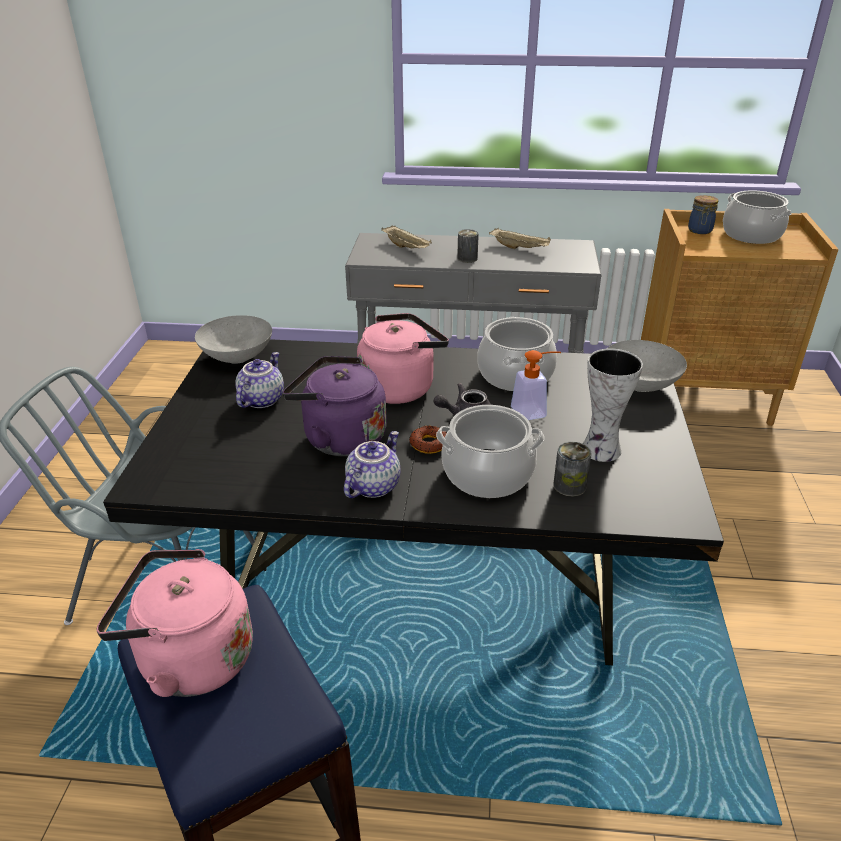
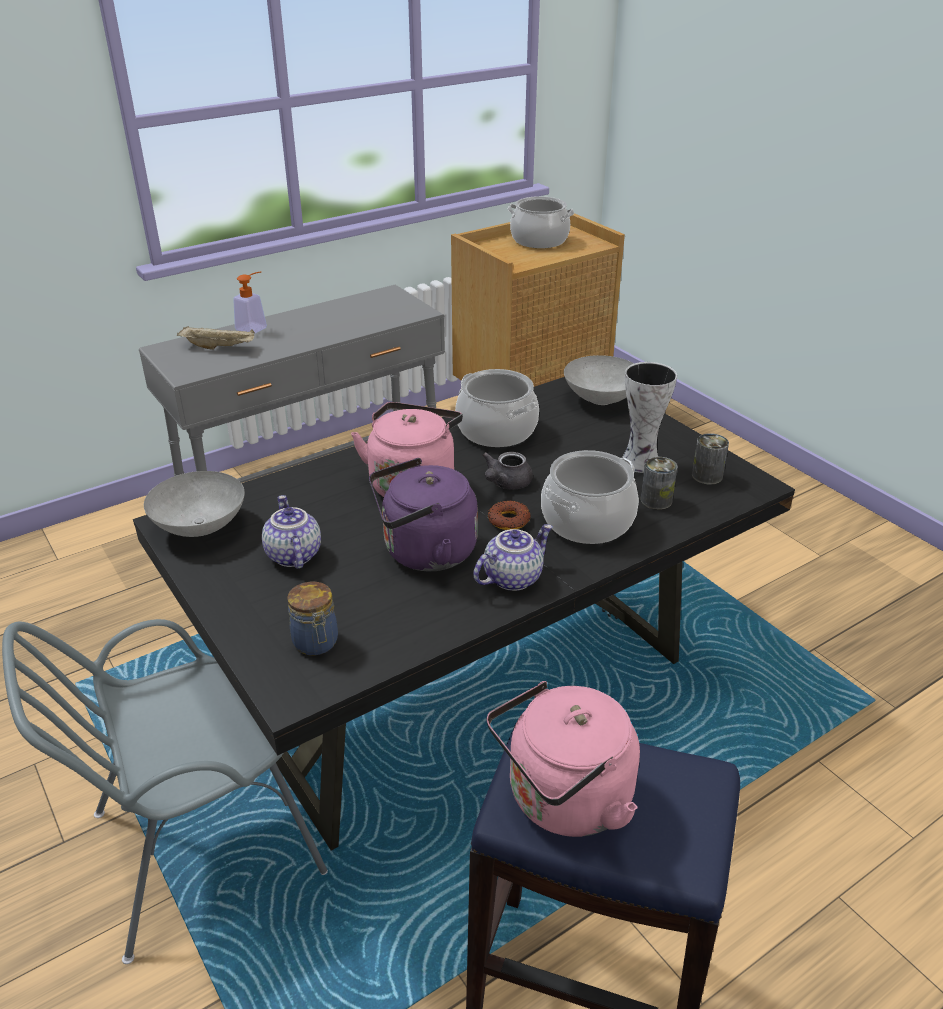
camera: 40 degrees left, 0 degrees up
(372, 485) = (512, 577): teapot -> teapot turned 60 degrees clockwise
(467, 258) = (300, 338): can -> can (707, 476)
(520, 248) = (338, 312): beige tray -> none
(534, 411) = (553, 454): soap dispenser -> soap dispenser (255, 327)
(700, 231) = (496, 248): jar -> jar (316, 643)

